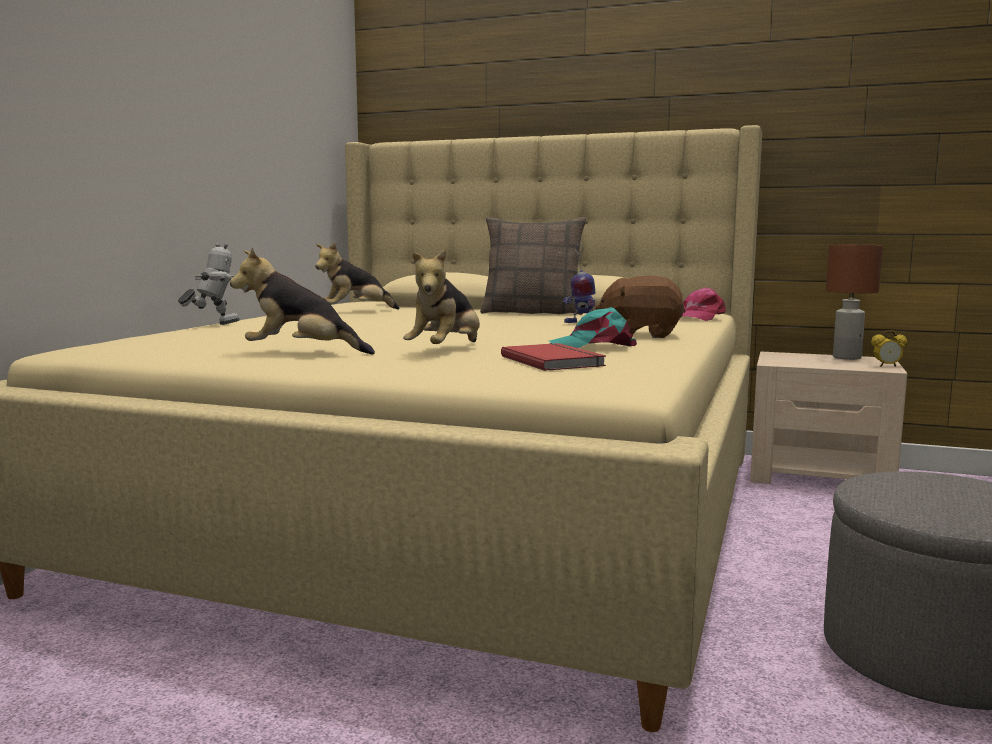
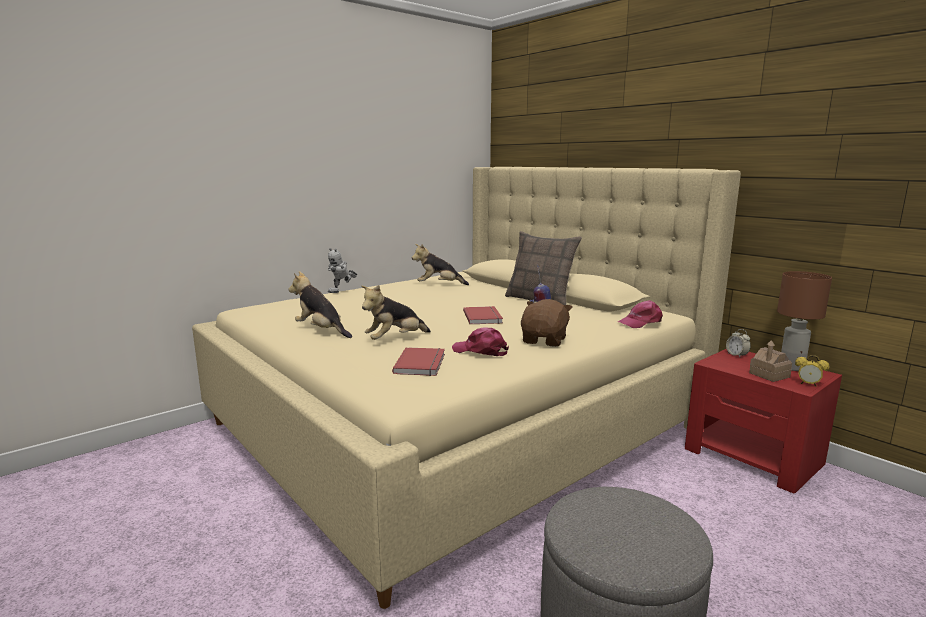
camera: 30 degrees right, 5 degrees up
(212, 324) = (342, 292): toy robot -> toy robot turned 150 degrees clockwise
(508, 326) = (484, 317): none -> red book
(594, 346) = (481, 351): turquoise cap -> pink cap
(641, 335) = (545, 340): brown plush toy -> brown plush toy turned 75 degrees clockwise
(781, 355) = (736, 355): none -> alarm clock
(820, 475) = (753, 456): beige nightstand -> red nightstand
(842, 364) = (769, 375): none -> toy house

